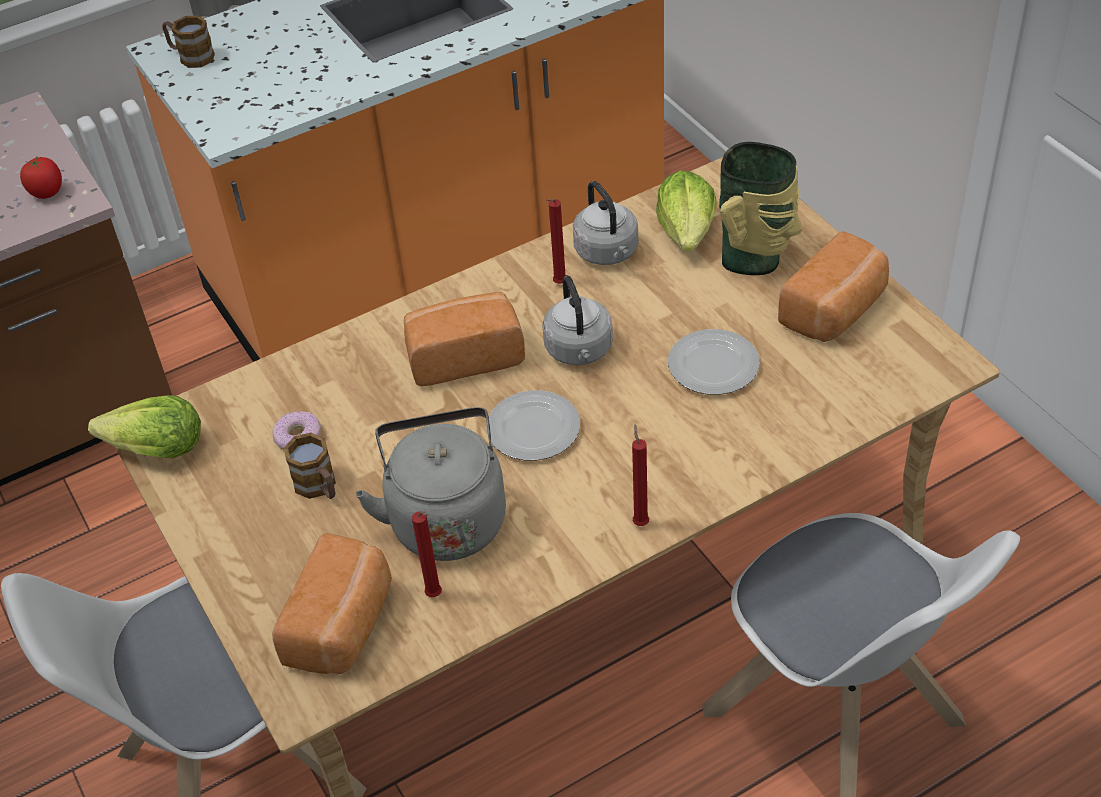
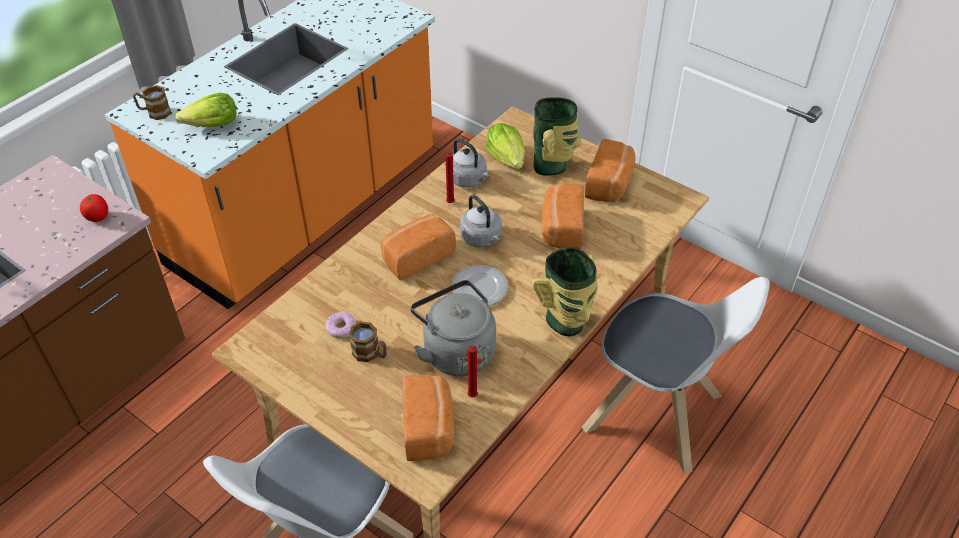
camera: 25 degrees left, 0 degrees up
(156, 449) = (254, 358): lettuce -> lettuce (212, 125)
(640, 521) = (566, 323): red candle -> vase
(714, 365) = (561, 228): plate -> bread

